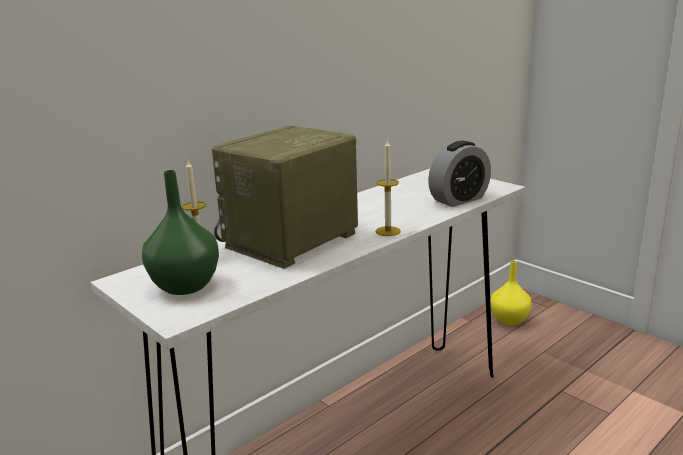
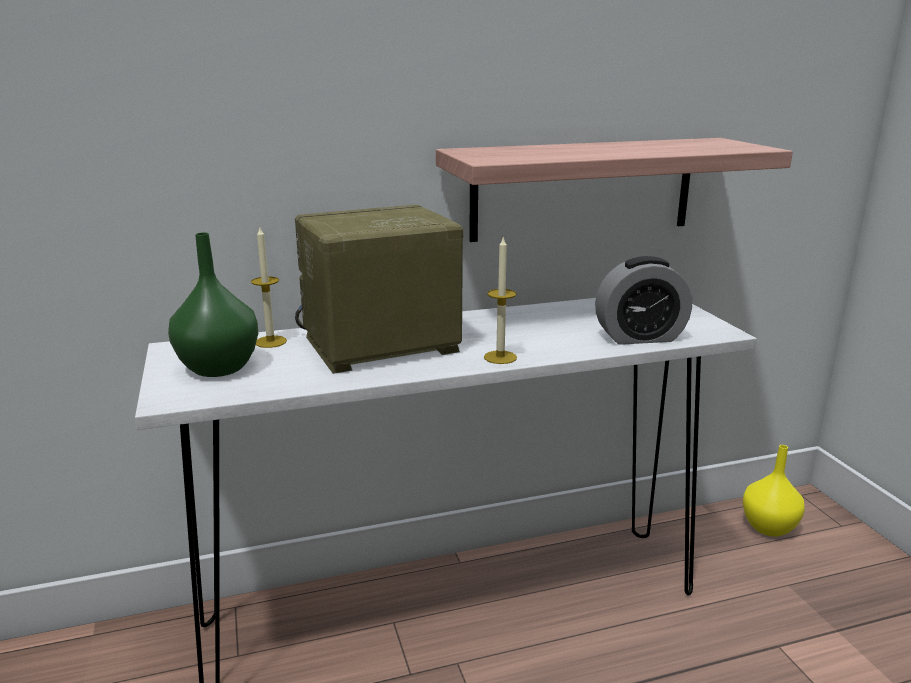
camera: 25 degrees right, 0 degrees up
(382, 99) = (583, 188): none -> shelf

